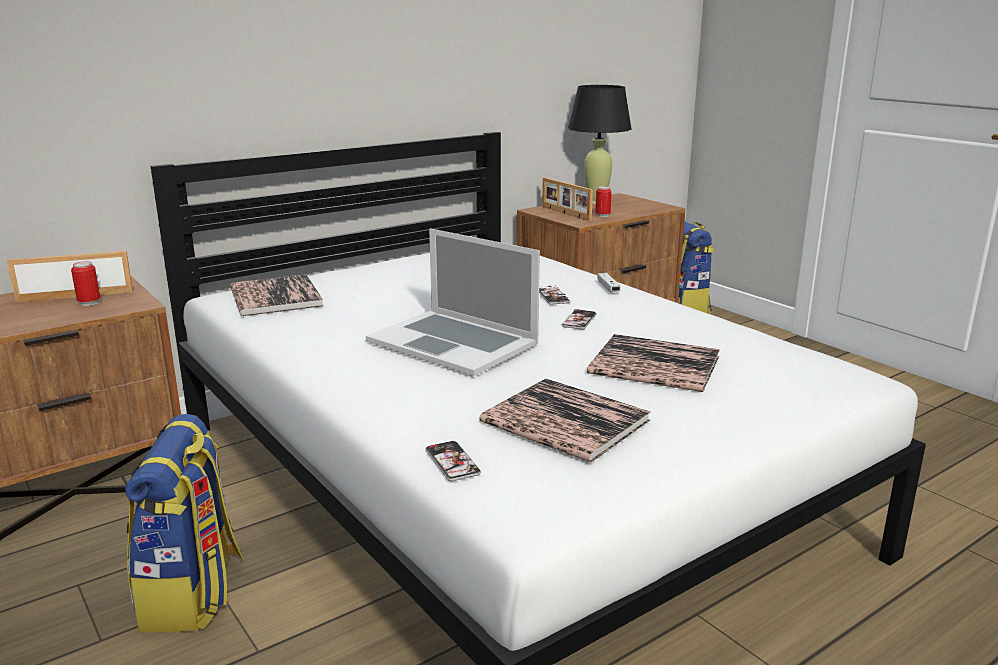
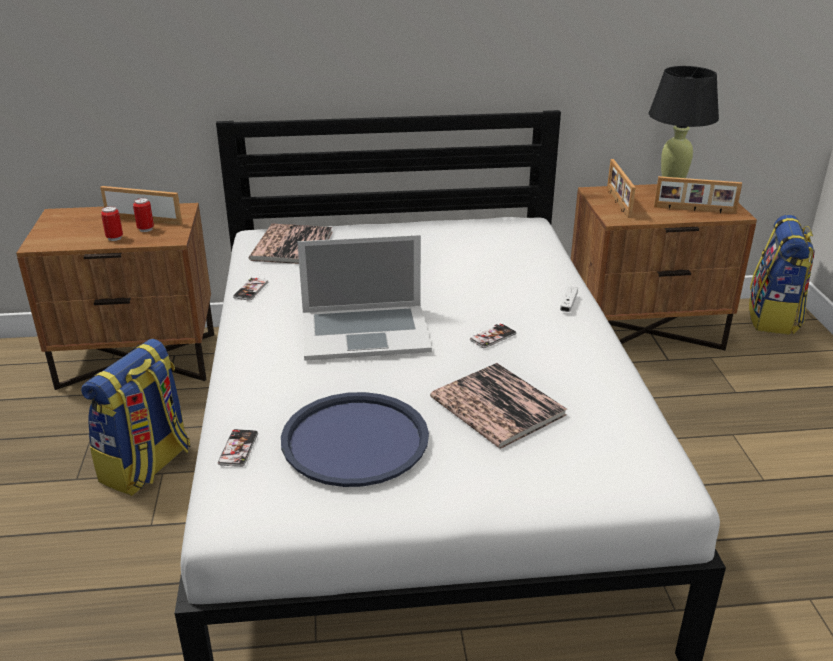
camera: 30 degrees right, 10 degrees up
(453, 342) = (365, 332): laptop -> laptop turned 75 degrees counterclockwise
(553, 297) = (504, 302): phone -> phone (251, 290)
(565, 421) = (354, 440): book -> blue tray
(602, 215) = (651, 213): can -> can (114, 238)
(632, 209) = (694, 210): none -> picture frame

